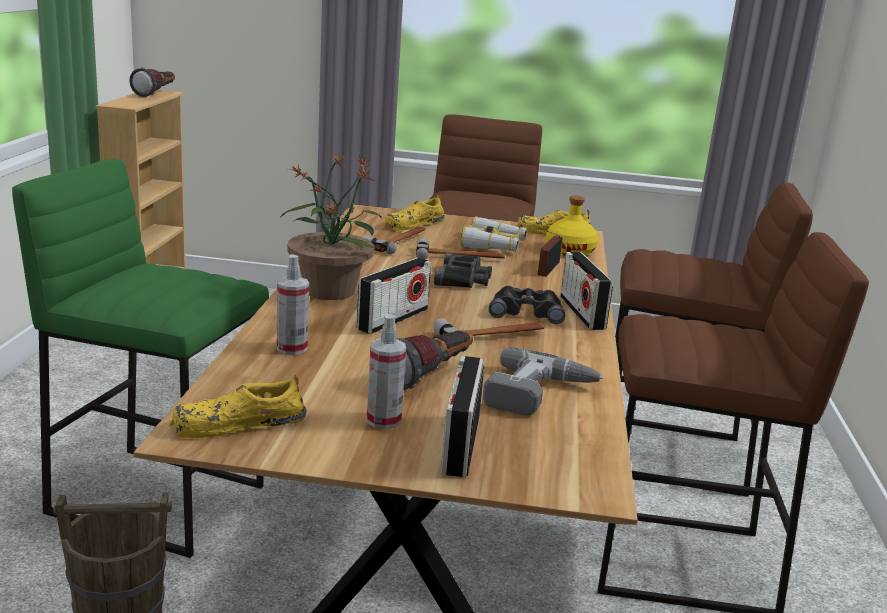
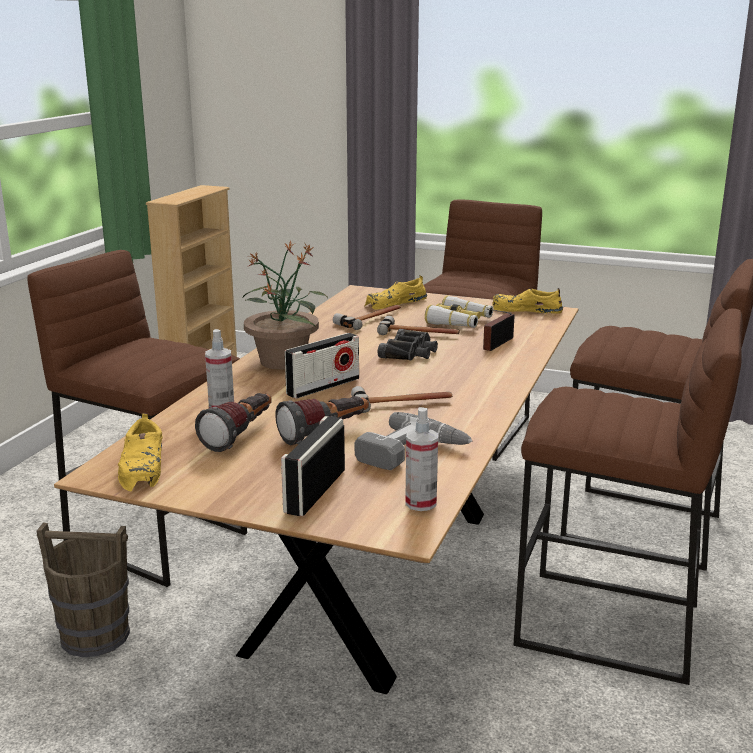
camera: 15 degrees right, 0 degrees up
(157, 94) = (204, 189): flashlight -> flashlight (241, 435)
(159, 498) = (158, 537): green stool -> brown stool
(237, 423) = (143, 466): yellow shoe -> yellow shoe turned 90 degrees counterclockwise
(383, 420) = (262, 469): spray bottle -> spray bottle (421, 503)
(526, 311) = (449, 382): black binoculars -> none
(570, 251) = (531, 327): yellow bottle -> none
(582, 312) = (502, 384): radio -> none

